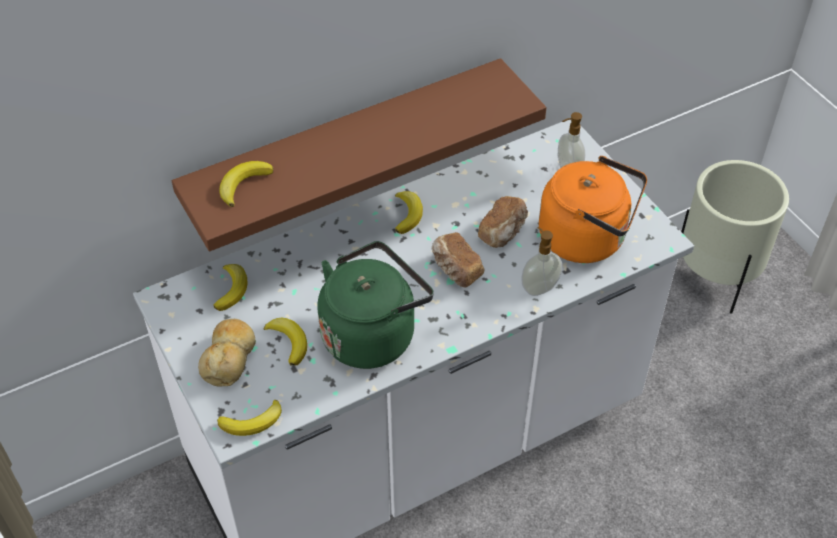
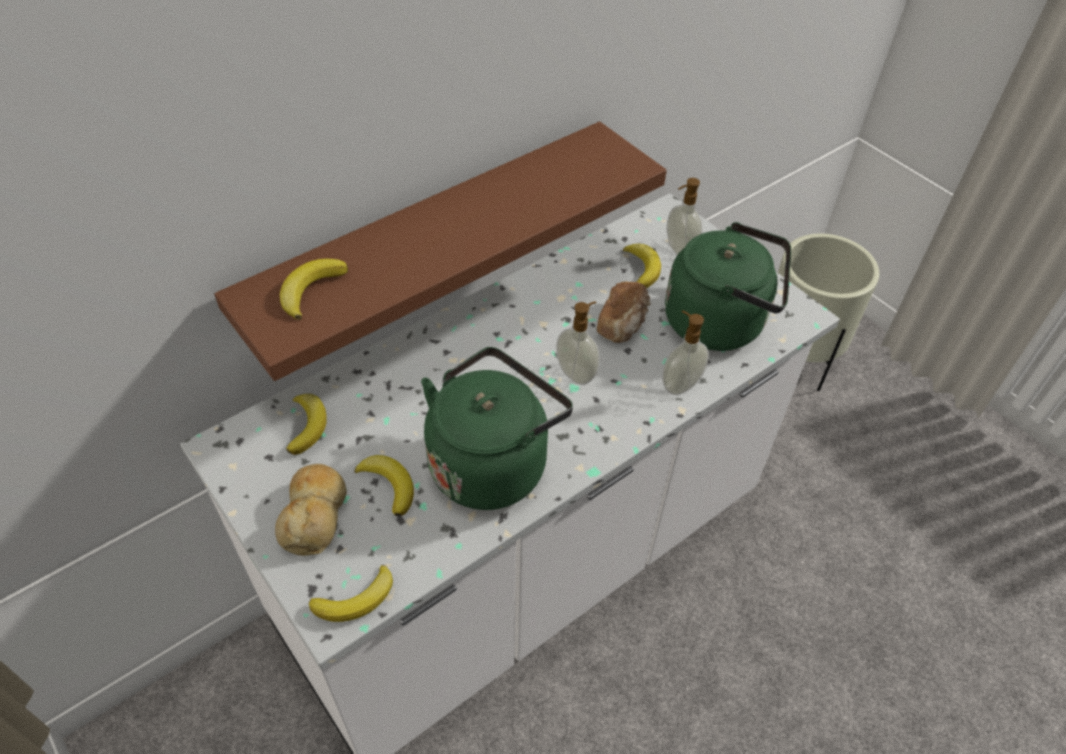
camera: 10 degrees left, 0 degrees up
(407, 214) = (508, 314): banana -> banana (642, 268)
(455, 269) = (577, 373): bread -> soap dispenser
(587, 238) = (720, 322): orange kettle -> green kettle

